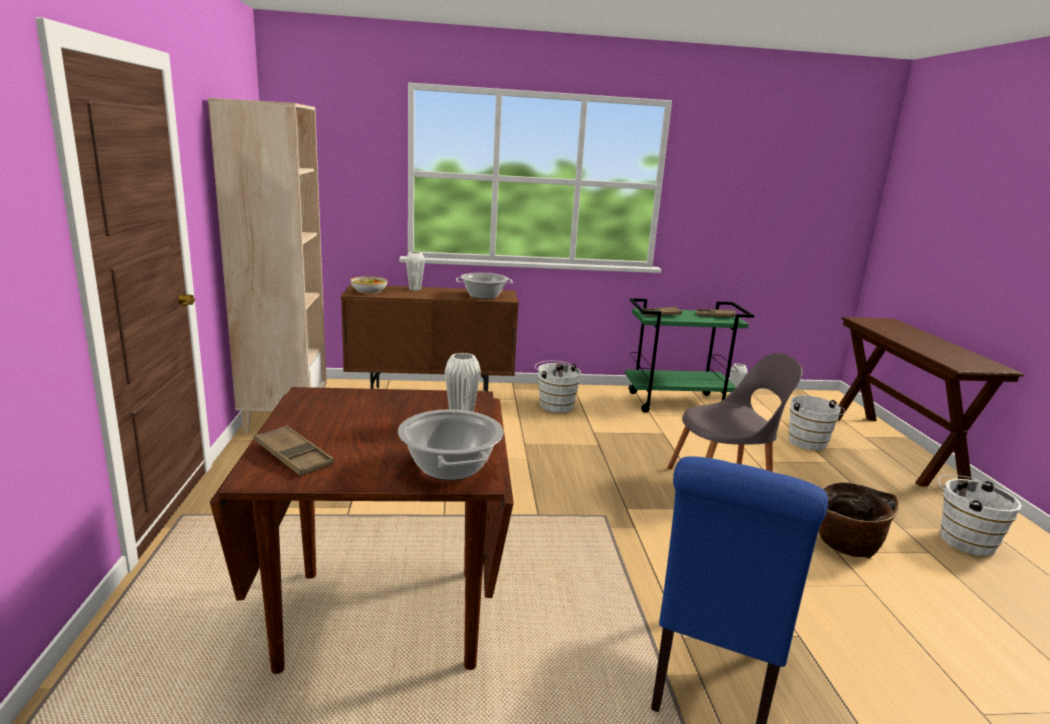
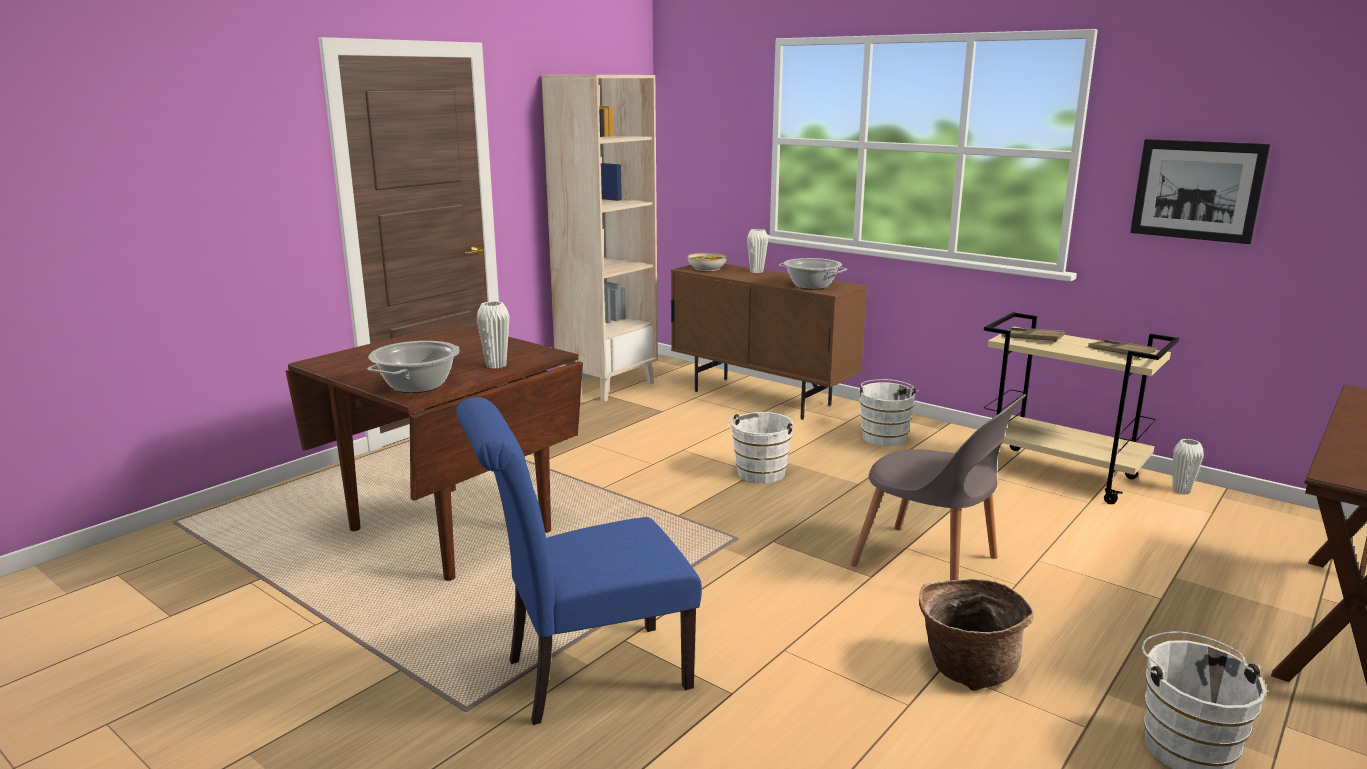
camera: 45 degrees right, 0 degrees up
(293, 456) = (357, 358): brown tray -> none
(677, 403) = (1061, 475): green cart -> beige cart
(731, 209) = (1197, 190): none -> picture
(809, 443) = (1180, 572): white bucket -> white bucket (758, 474)

